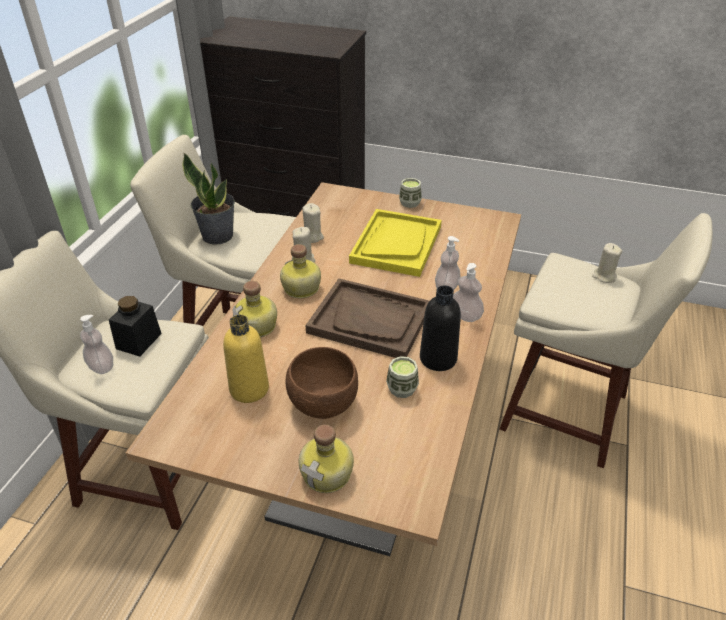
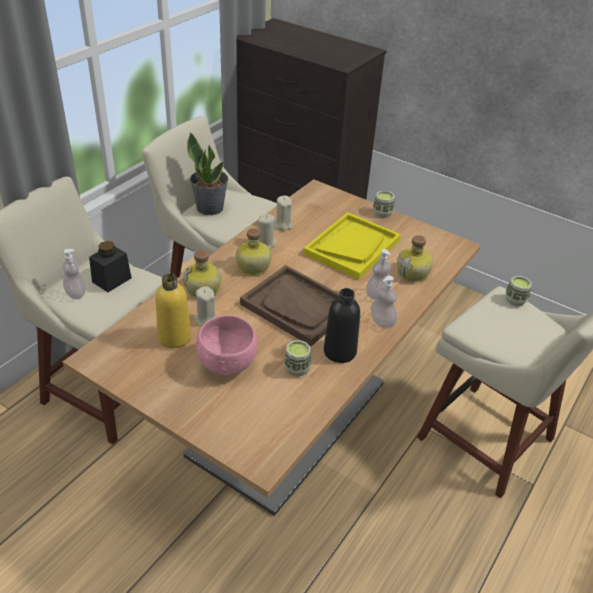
camera: 15 degrees right, 0 degrees up
(322, 404) = (226, 364): brown bowl -> pink bowl
(328, 474) = (206, 418): bottle -> bottle (413, 273)
(575, 263) = (515, 300): none -> cup
(604, 276) = (537, 318): beige candle -> beige candle (205, 319)

